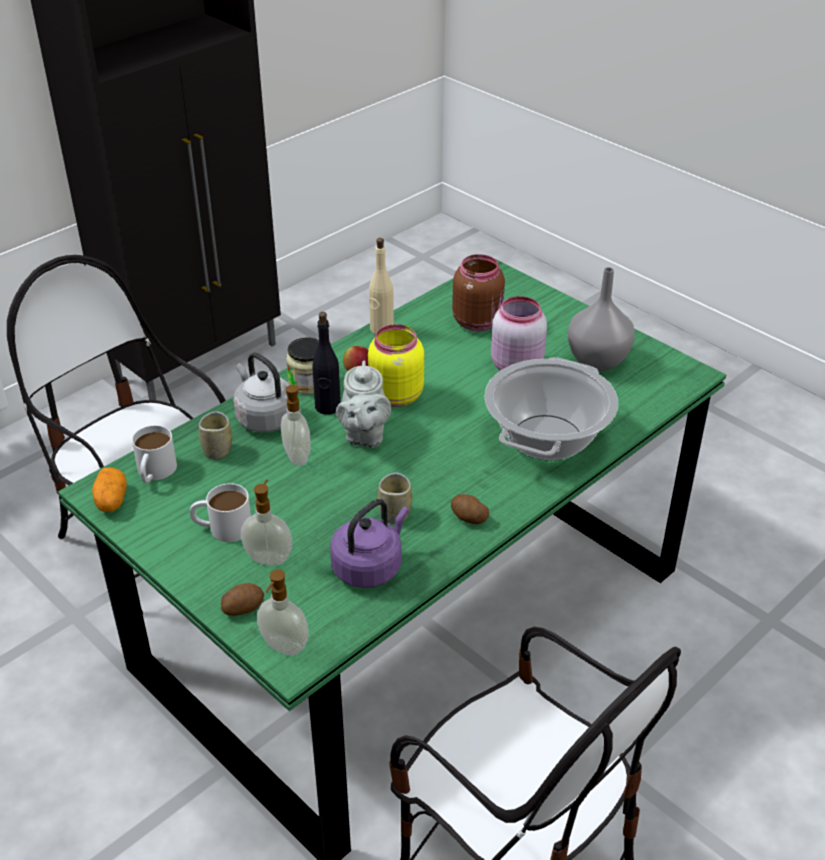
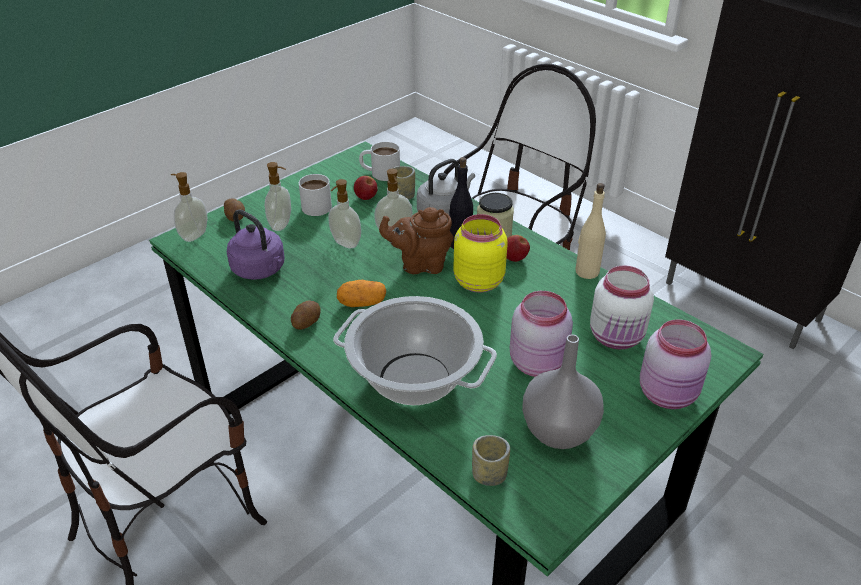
camera: 90 degrees right, 0 degrees up
(111, 500) = (352, 160): potato -> potato (362, 303)
(216, 483) = (366, 198): none -> apple
(318, 496) = (345, 243): none -> soap dispenser
(364, 436) = (420, 264): grey teapot -> brown teapot
(395, 514) = (318, 282): cup -> cup (489, 475)
(478, 321) = (617, 337): brown jar -> white jar
(545, 304) = (669, 394): none -> pink jar

